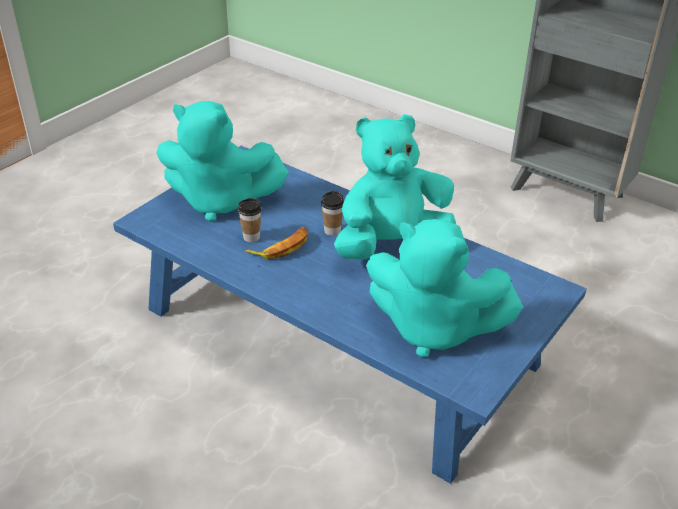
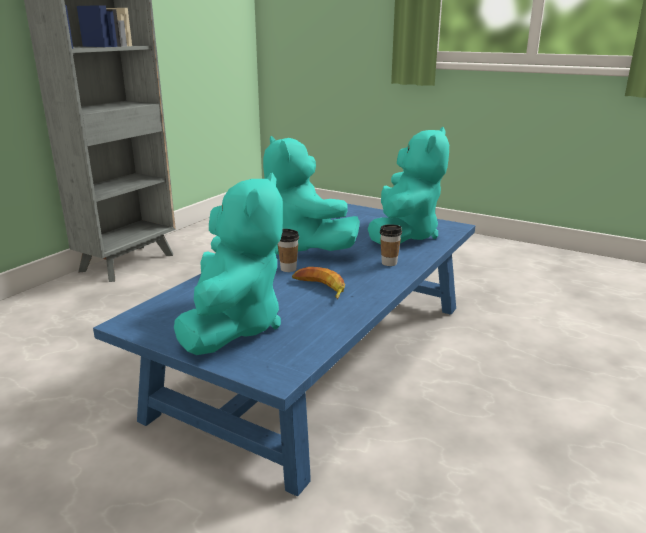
camera: 95 degrees left, 15 degrees down
(251, 237) = (305, 303): cup -> cup (389, 263)

